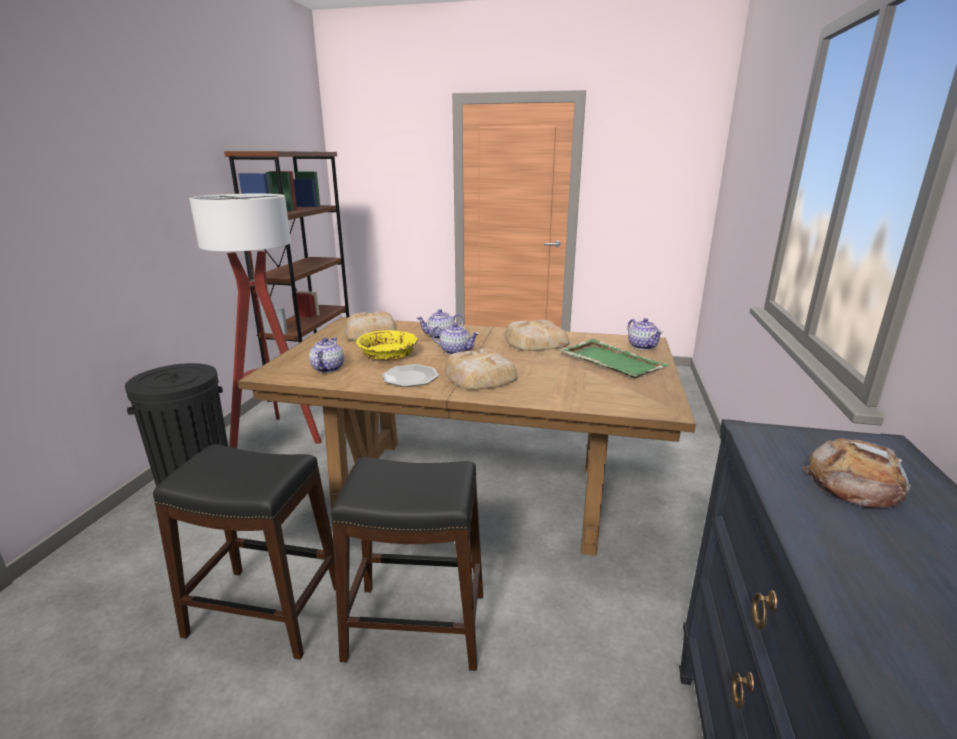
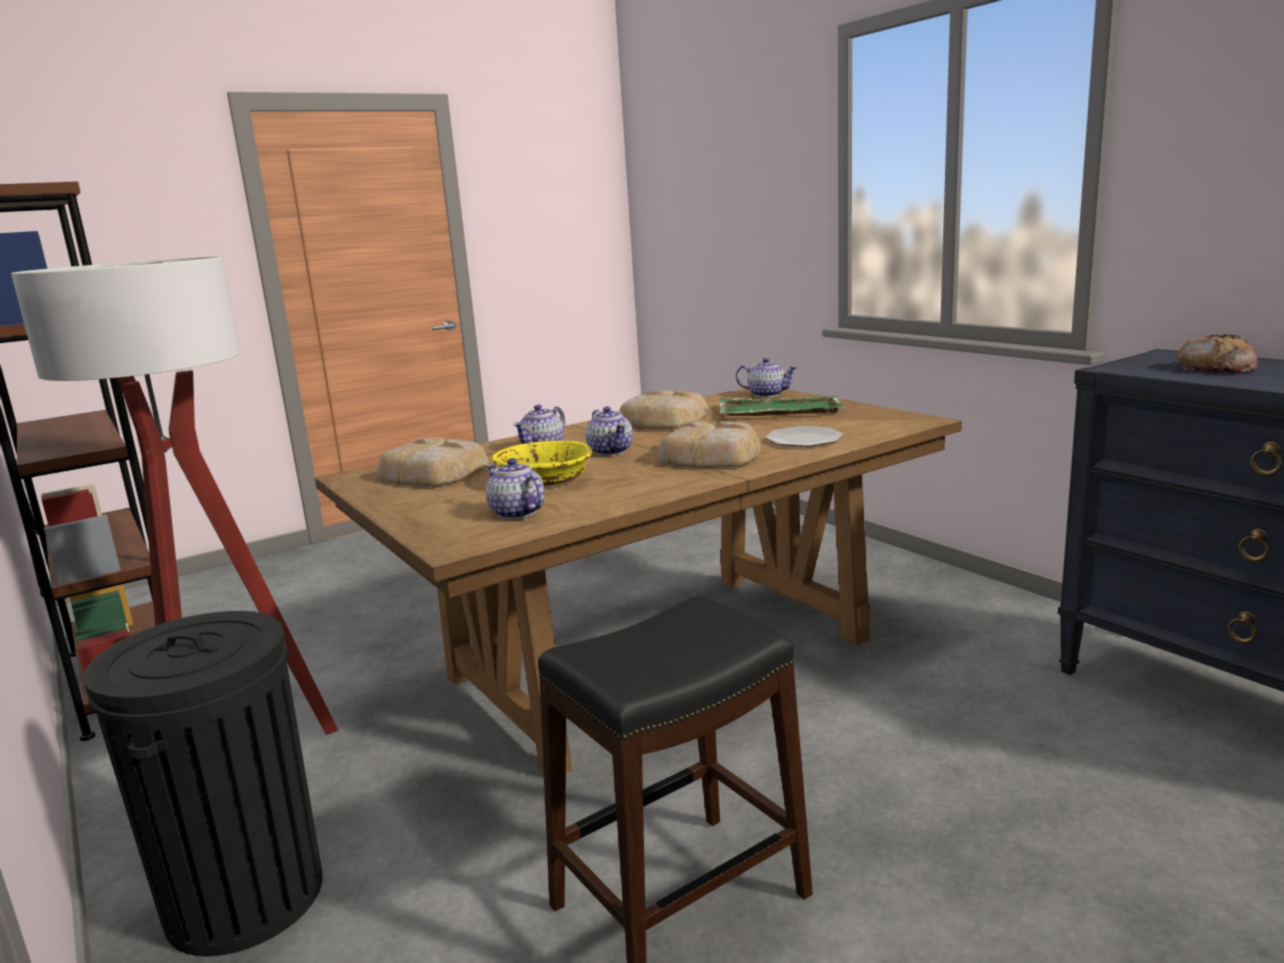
camera: 45 degrees left, 5 degrees down
(410, 377) = (645, 482): plate -> plate (803, 439)
(416, 627) = (850, 786): black stool -> none
(456, 351) = (611, 451): teapot -> teapot turned 90 degrees clockwise

